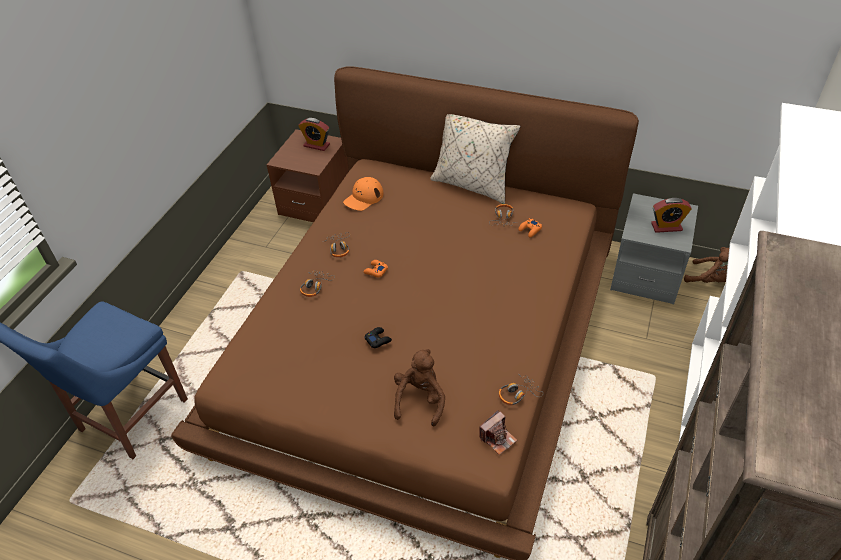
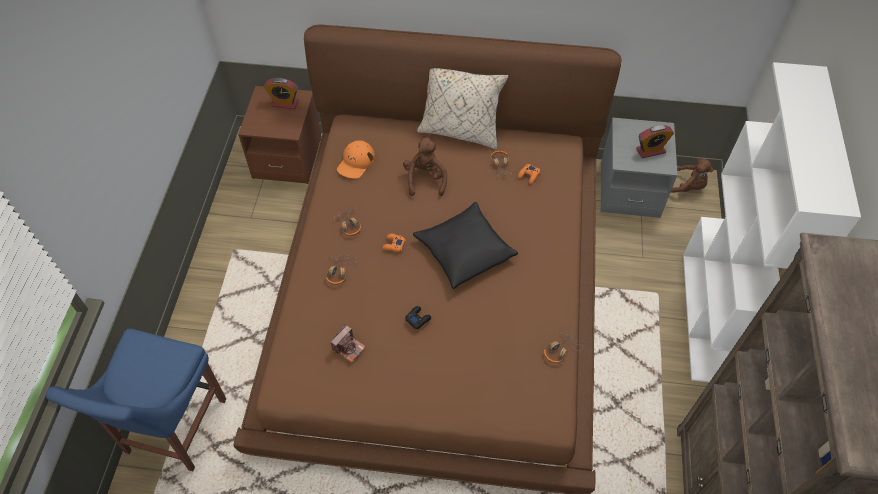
camera: 15 degrees left, 10 degrees up
(420, 400) = (474, 373): brown plush toy -> brown plush toy (425, 179)
(445, 286) = (464, 250): none -> black pillow
(498, 438) = (553, 397): camera -> camera (348, 348)

